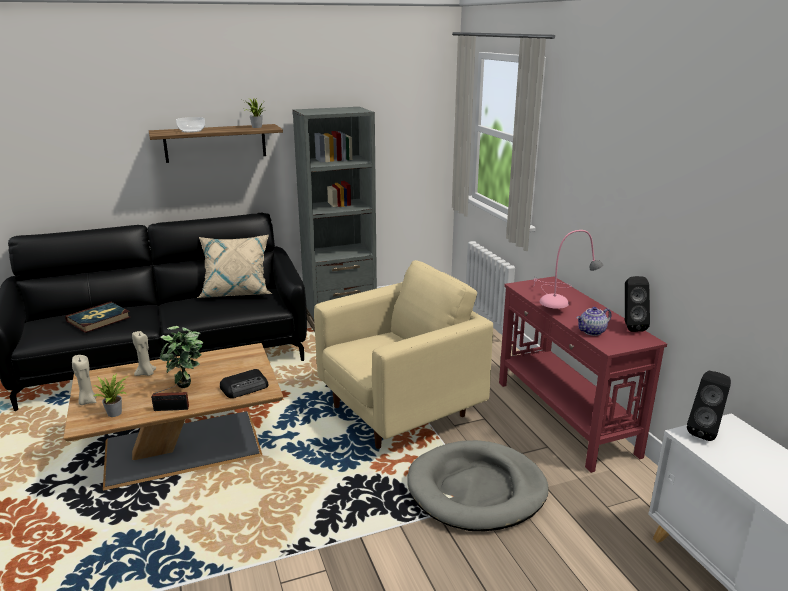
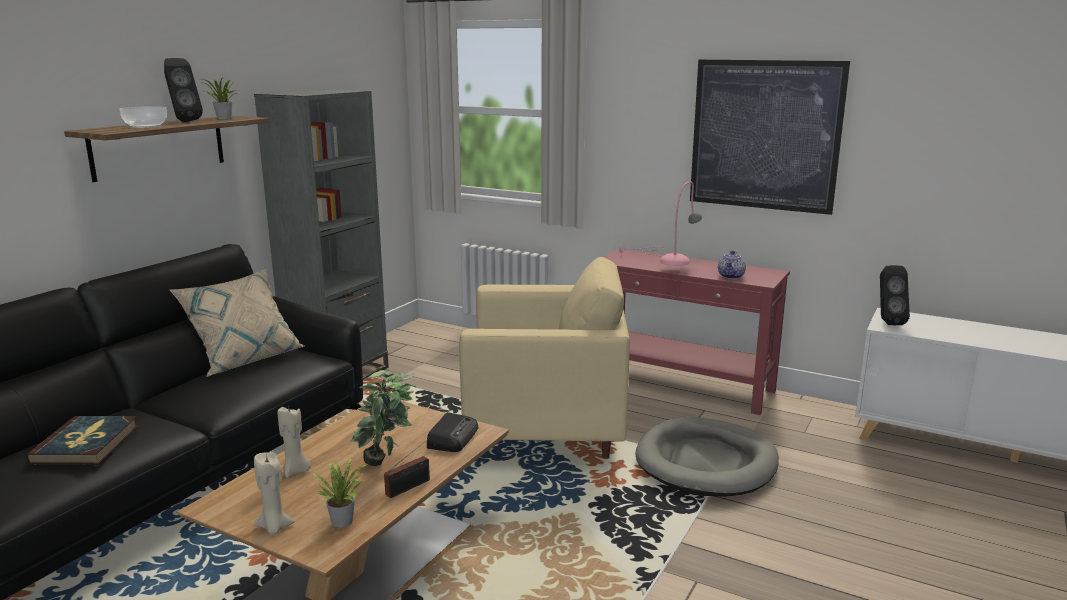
camera: 40 degrees left, 5 degrees down
(399, 412) = (544, 433): beige armchair -> beige armchair turned 75 degrees clockwise
(630, 327) = (747, 267): black speaker -> black speaker (183, 121)
(664, 196) = (765, 135): none -> picture

